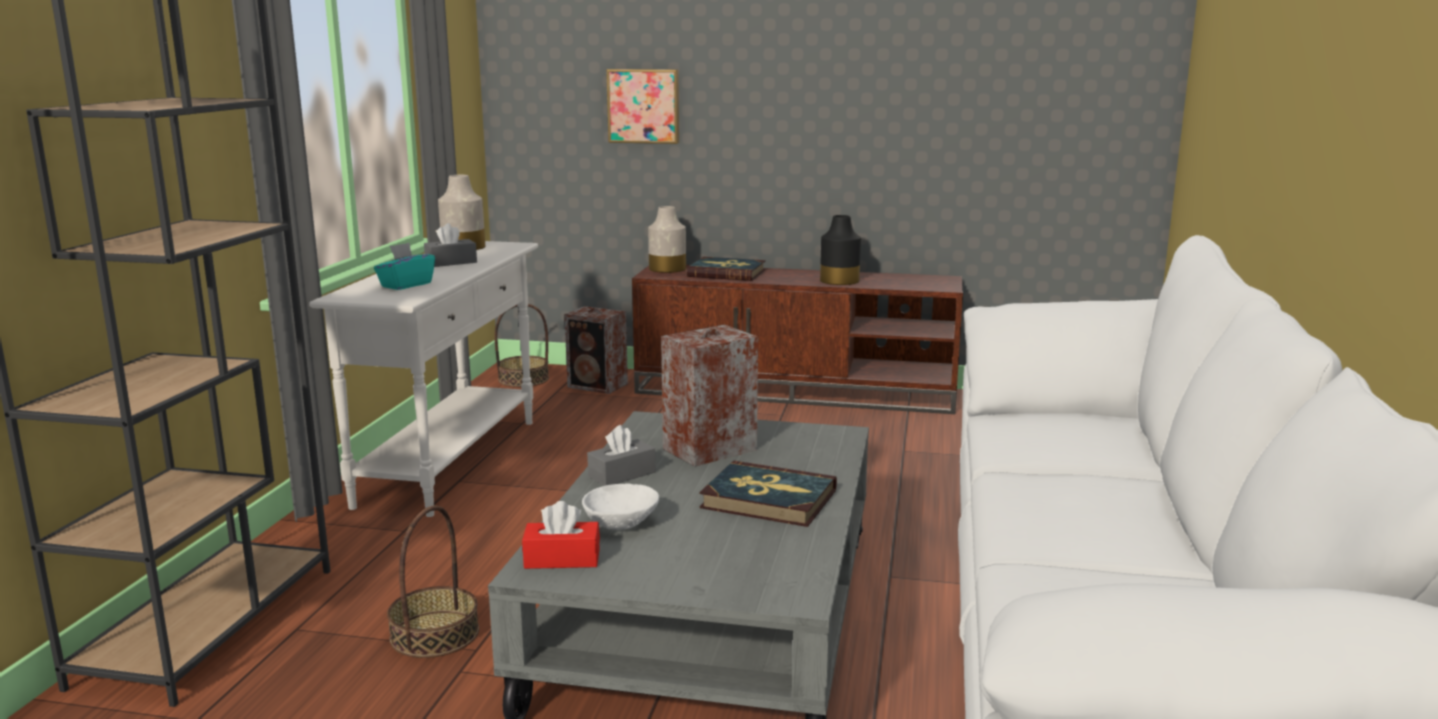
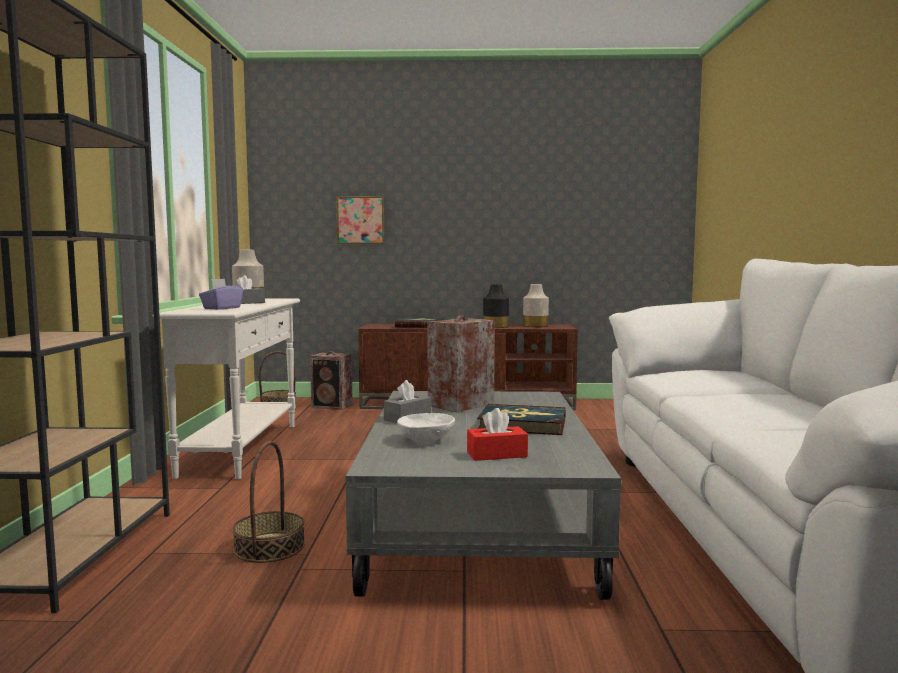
camera: 10 degrees left, 10 degrees down
(406, 285) = (221, 308): turquoise tissue box -> purple tissue box
(562, 559) = (394, 459): red tissue box -> red tissue box (497, 454)
(668, 268) = (379, 325): beige vase -> beige vase (535, 325)

